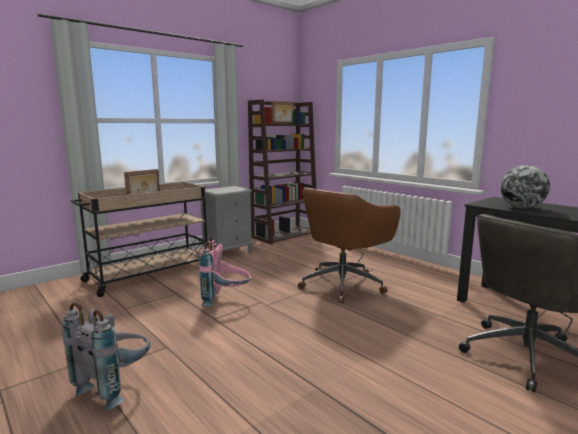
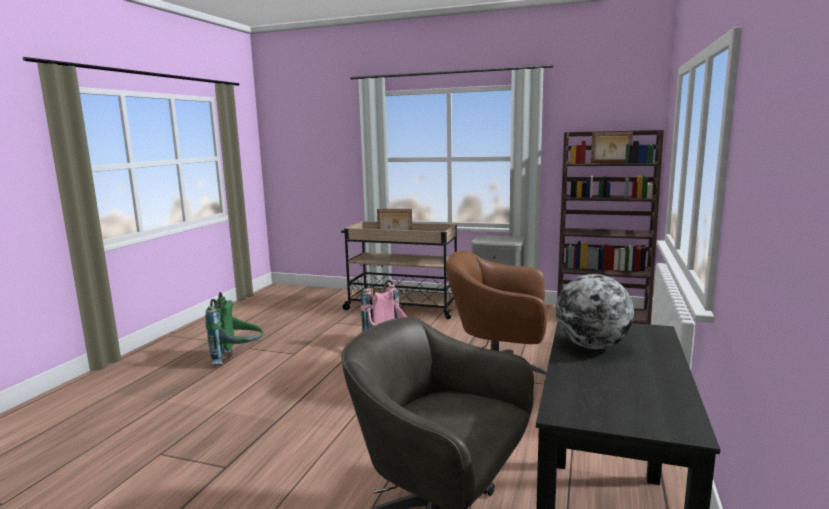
camera: 60 degrees right, 0 degrees up
(116, 386) = (238, 358): grey backpack -> green backpack

